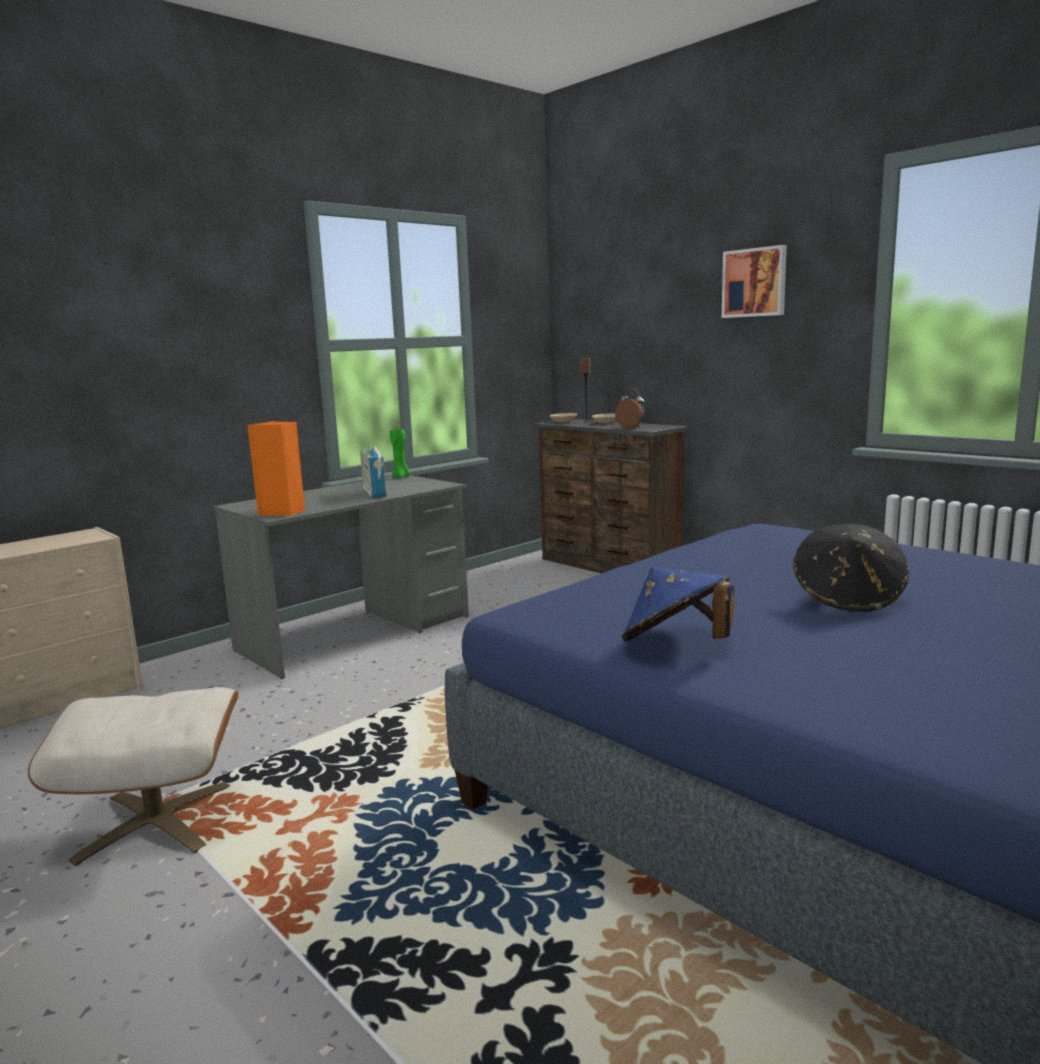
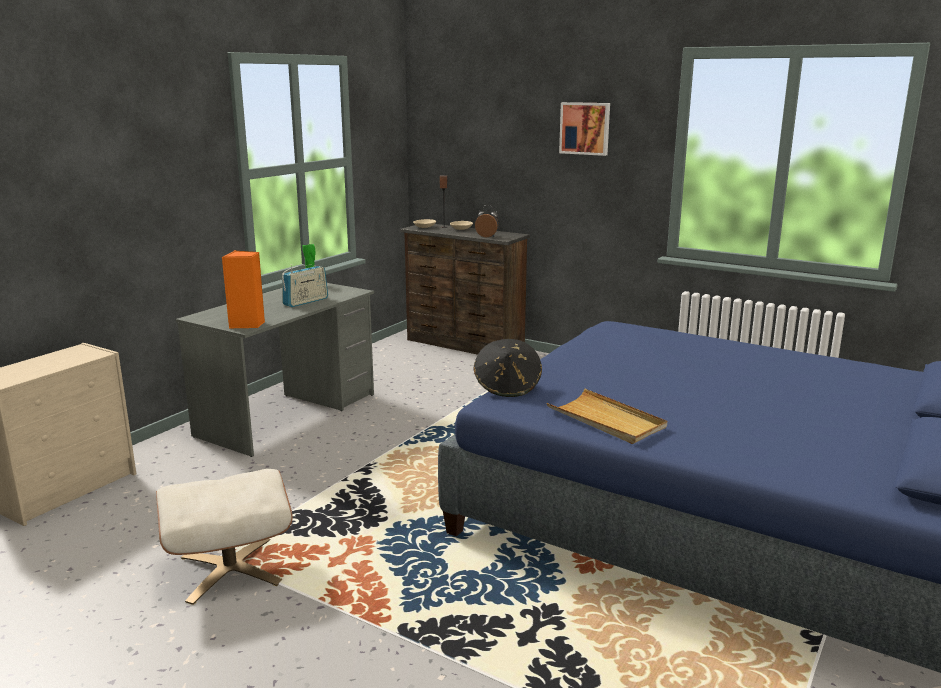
camera: 15 degrees left, 5 degrees up
(374, 493) = (306, 302): radio -> radio turned 105 degrees counterclockwise
(675, 645) = (606, 420): blue hat -> beige tray
(848, 598) = (692, 381): black hat -> black hat (507, 387)

